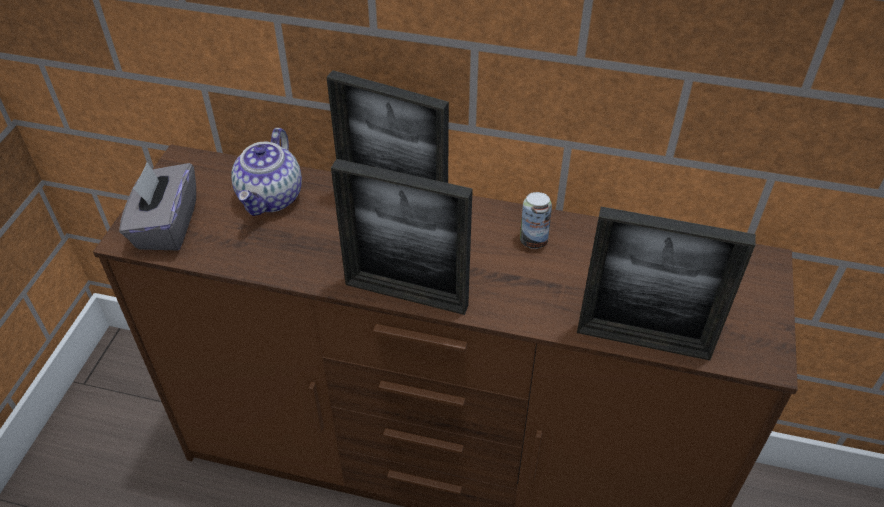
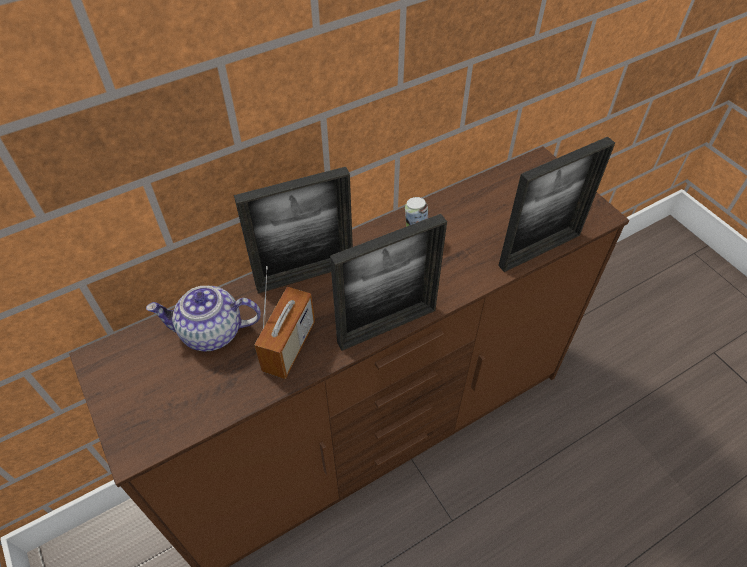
camera: 45 degrees left, 5 degrees up
(166, 226) = (154, 415): grey tissue box -> none
(271, 198) = (211, 333): teapot -> teapot turned 120 degrees clockwise
(311, 250) = (289, 347): none -> radio

